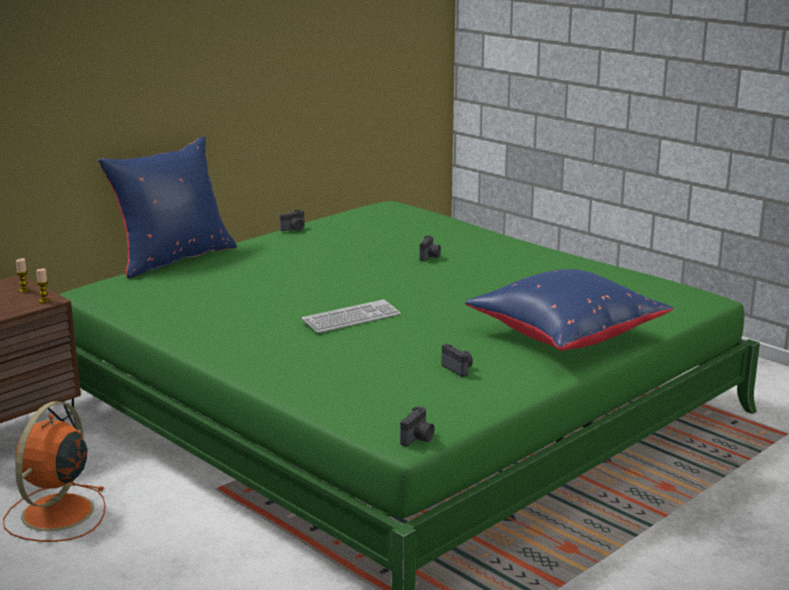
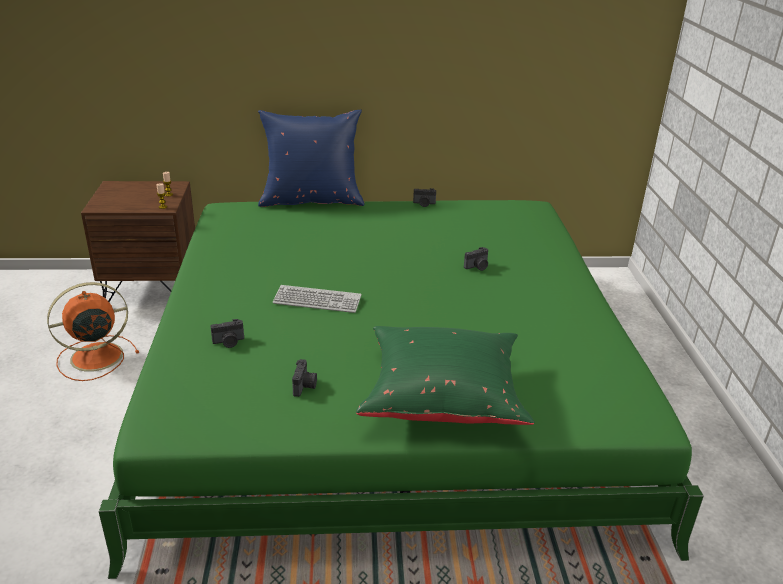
camera: 40 degrees right, 10 degrees up
(418, 438) = (160, 437): camera -> camera (229, 342)
(564, 336) = (442, 397): blue pillow -> green pillow

